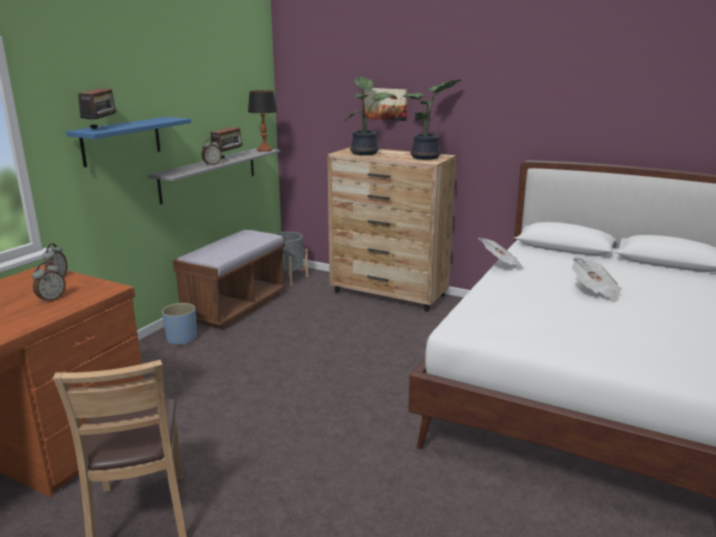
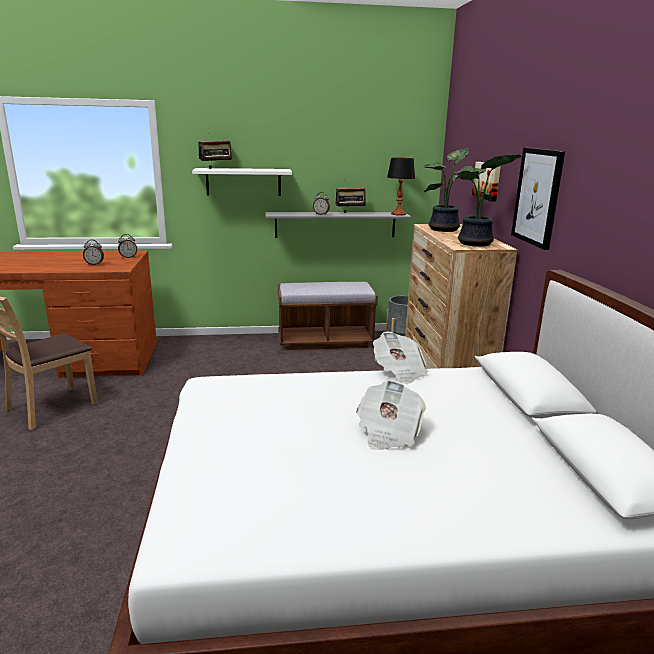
camera: 55 degrees right, 0 degrees up
(121, 141) = (243, 182): blue shelf -> white shelf
(181, 339) = (256, 344): blue planter -> none
(476, 111) = (537, 197): none -> picture

